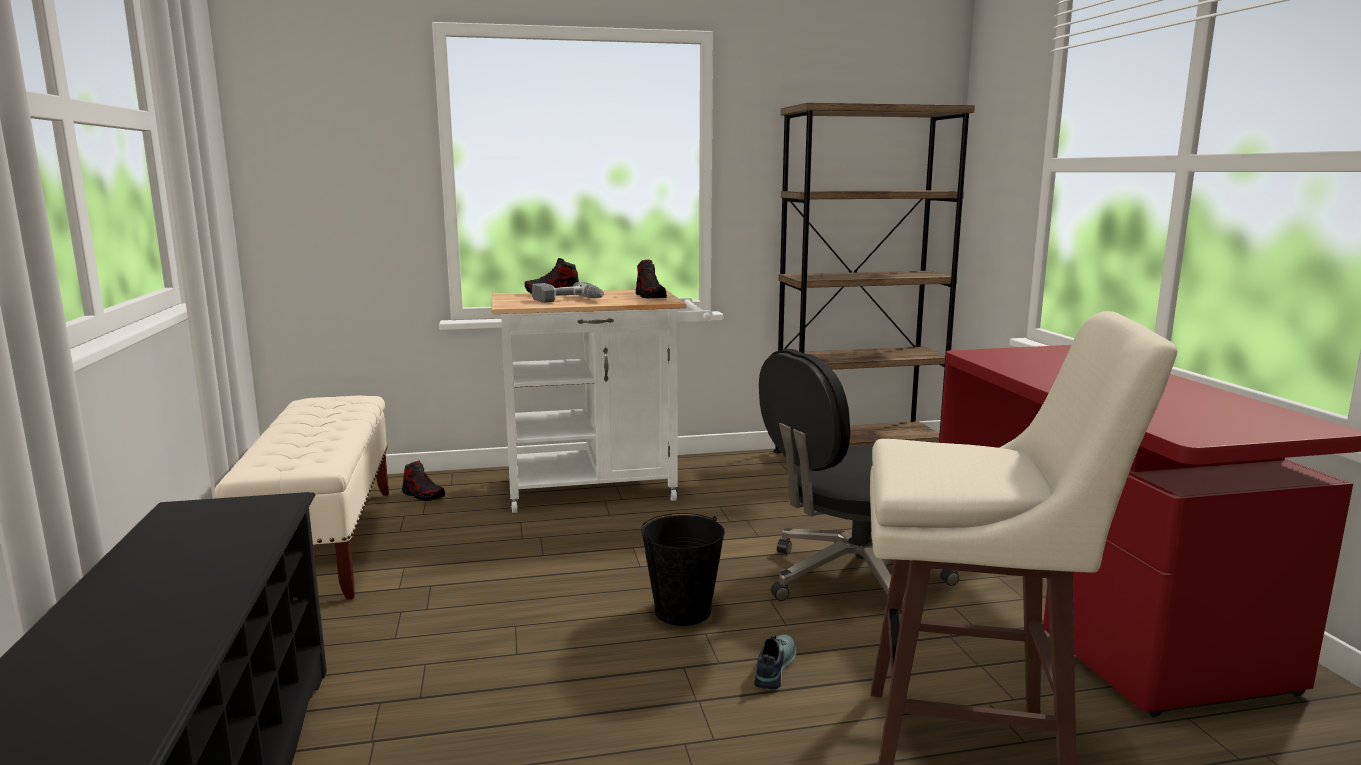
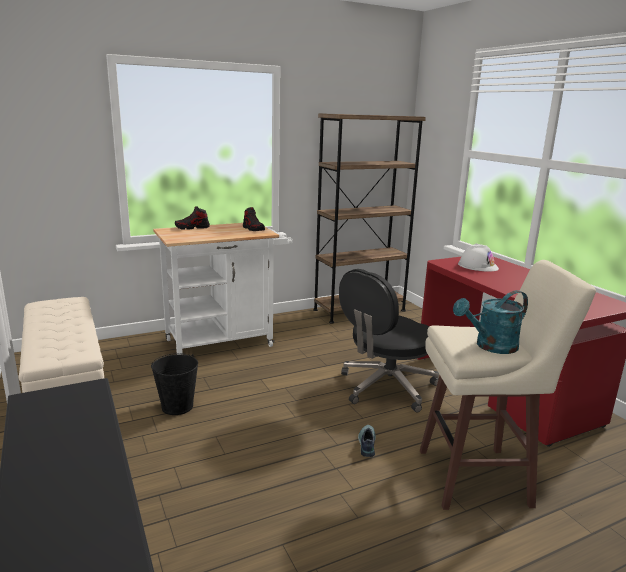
camera: 15 degrees left, 5 degrees up
(423, 495) = (116, 355): shoe -> none
(569, 300) = (208, 234): power drill -> none
(683, 611) = (306, 416): black bucket -> black bucket (177, 406)
(970, 472) = (490, 346): none -> turquoise watering can
(1043, 360) = (478, 266): none -> white hard hat

